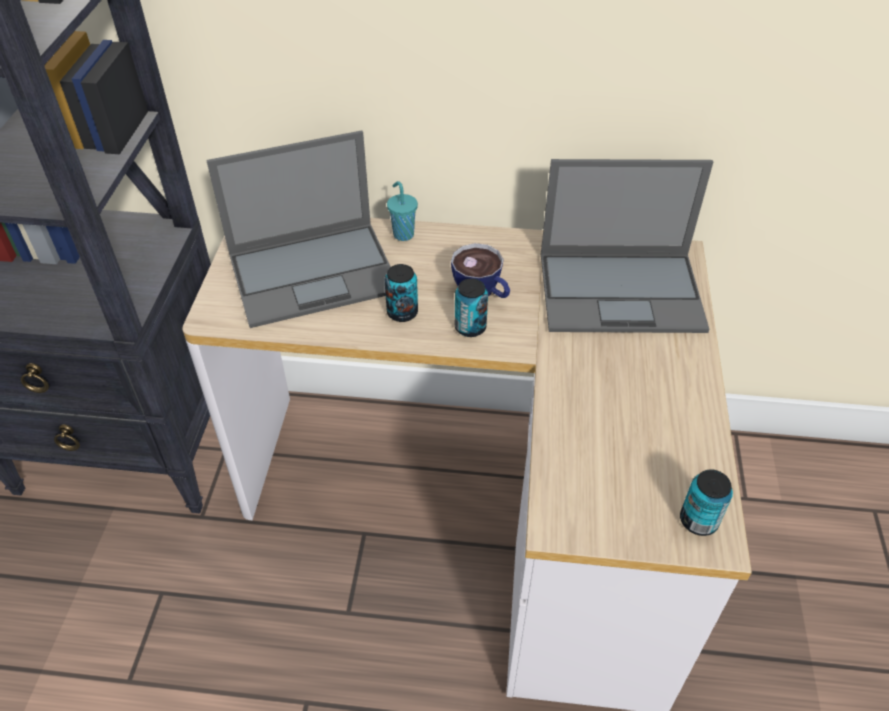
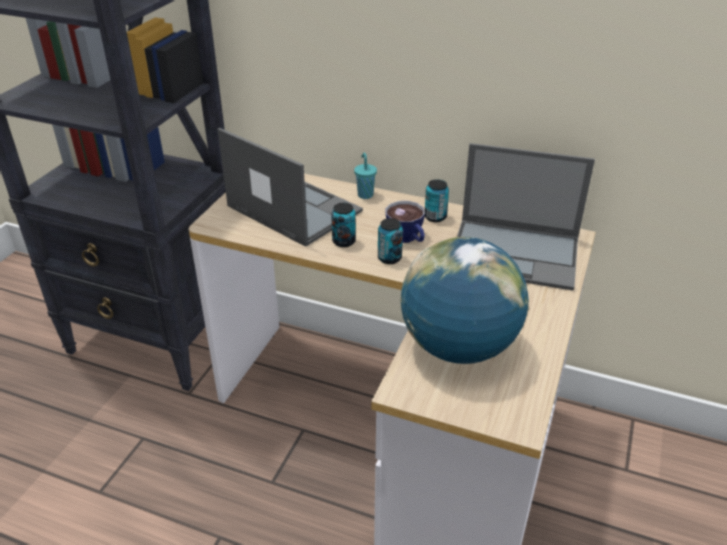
camera: 15 degrees right, 10 degrees down
(315, 272) = (292, 208): laptop -> laptop turned 135 degrees counterclockwise
(603, 445) = (458, 347): none -> globe
(698, 520) = (512, 408): can -> can (435, 217)

